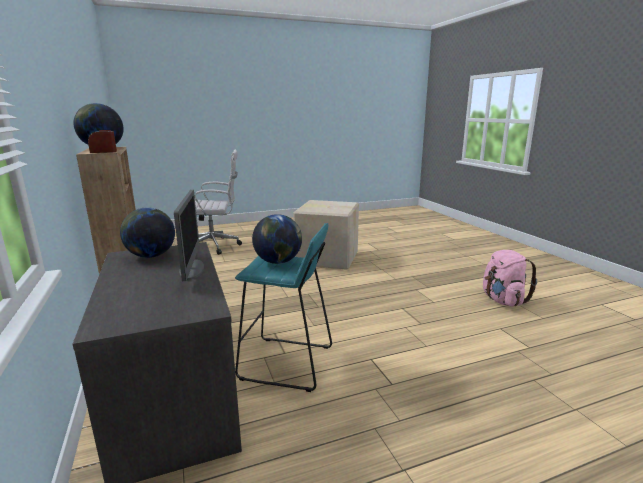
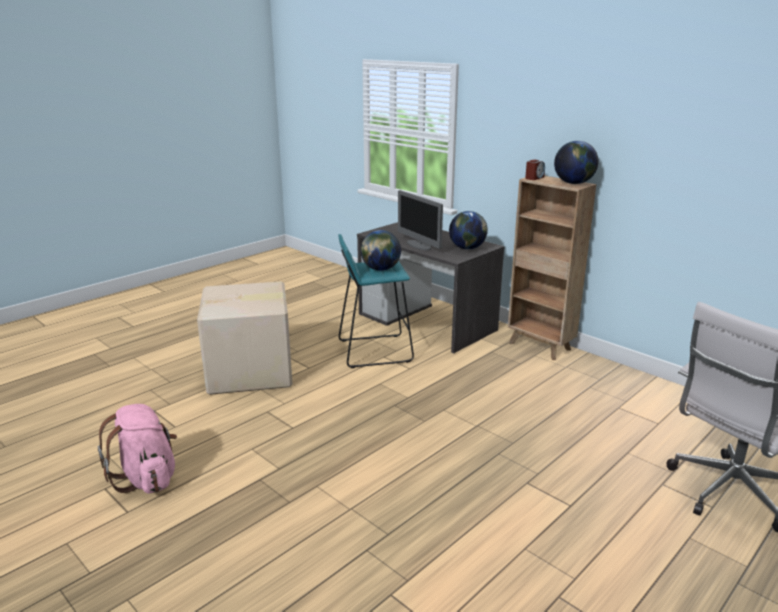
camera: 155 degrees right, 5 degrees up
(326, 257) = (476, 518): cardboard box -> cardboard box (251, 372)

